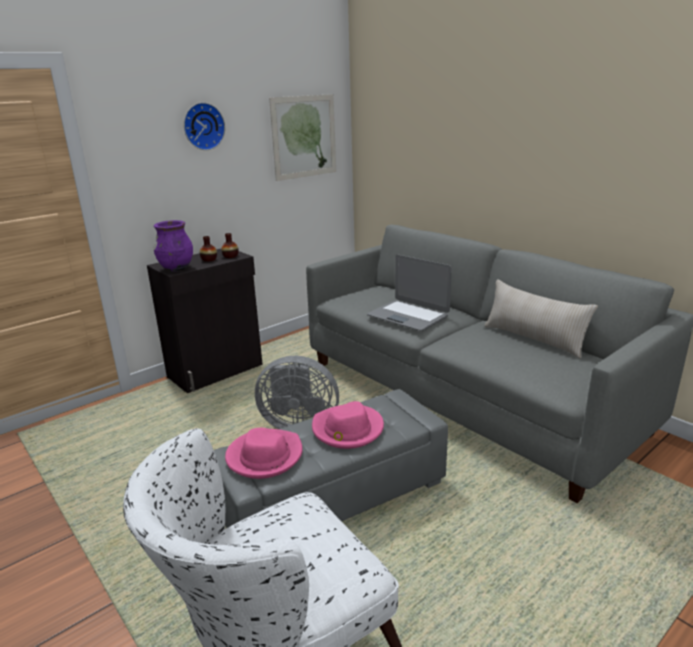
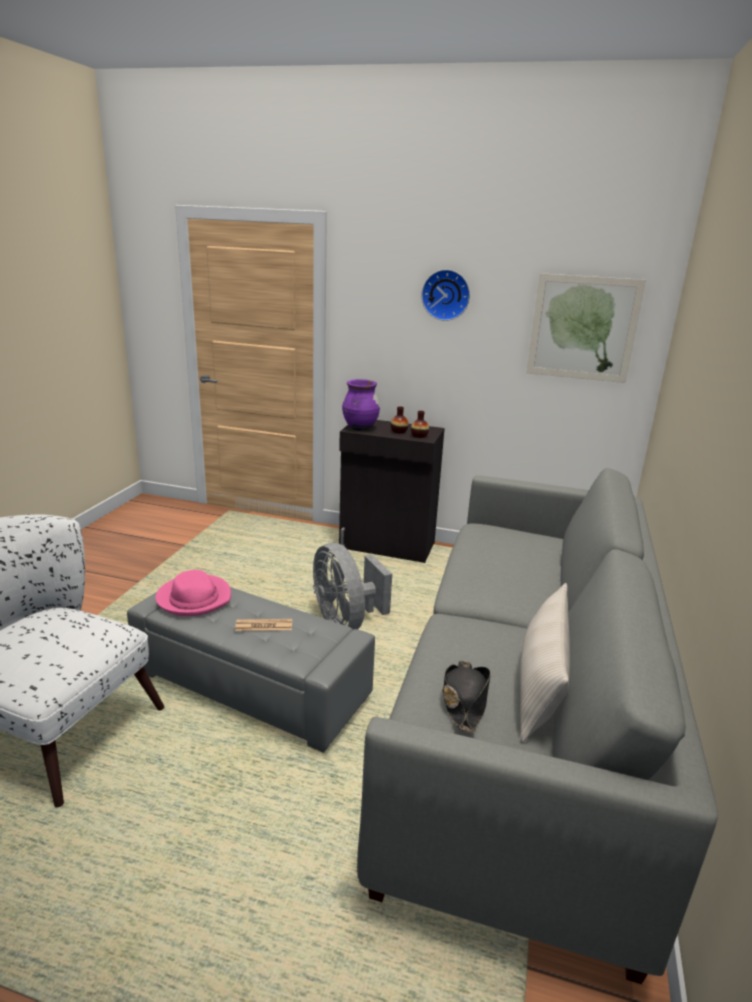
camera: 55 degrees right, 0 degrees up
(347, 429) = (264, 626): pink hat -> newspaper
(408, 316) = (491, 577): laptop -> none
(535, 362) = (464, 700): none -> black hat

